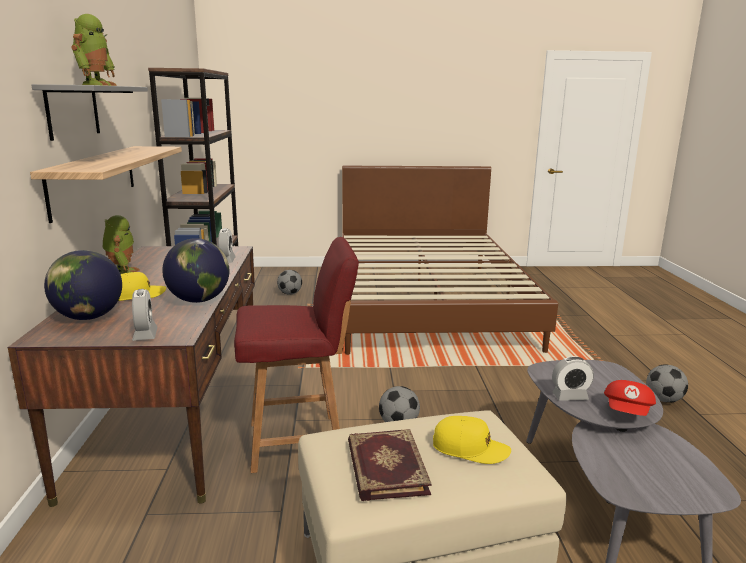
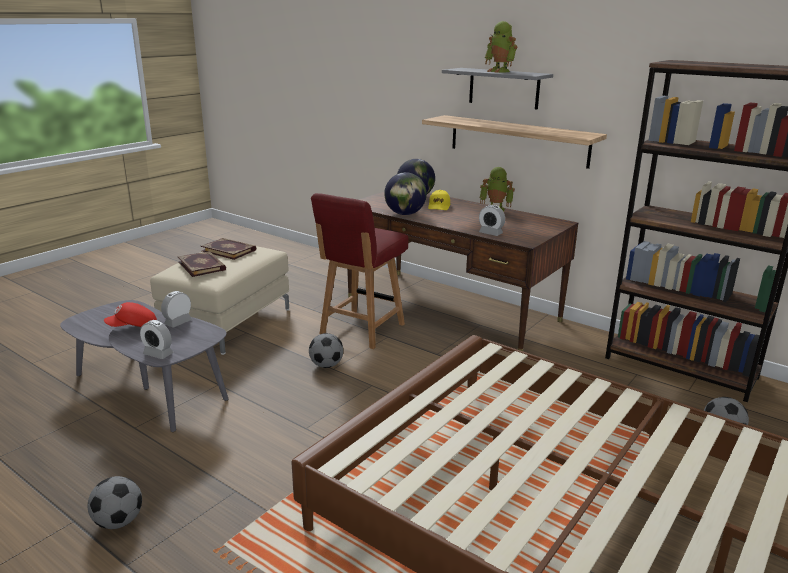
camera: 130 degrees right, 5 degrees up
(145, 334) = (371, 200): alarm clock -> alarm clock (158, 354)
(470, 448) = (202, 266): yellow cap -> book
(628, 412) = (133, 327): red cap -> red cap turned 90 degrees counterclockwise

